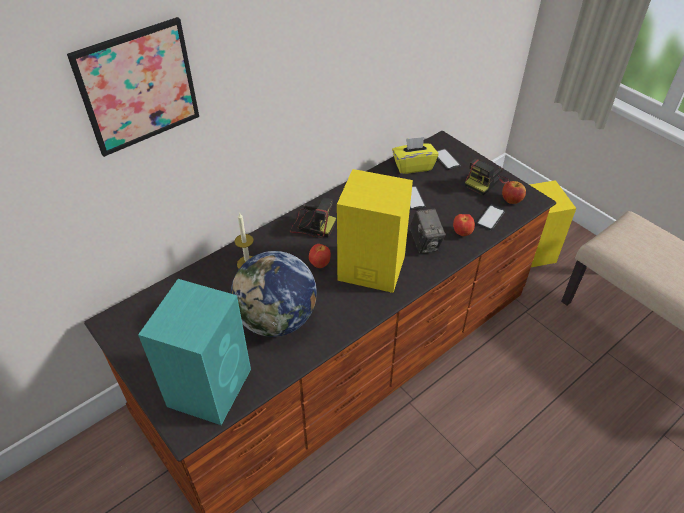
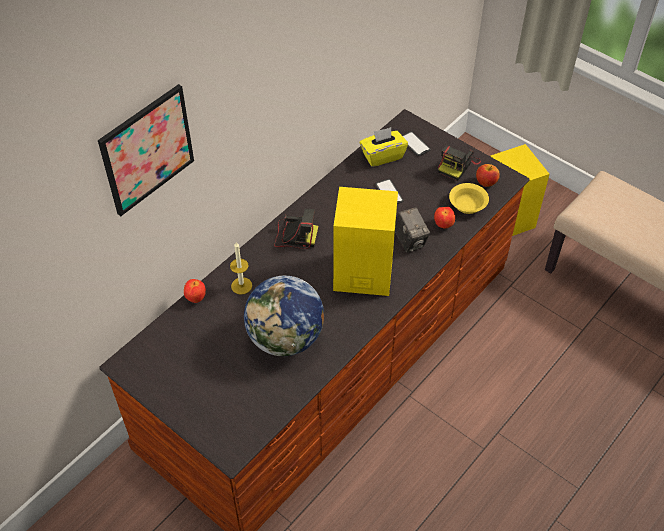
camera: 10 degrees left, 5 degrees up
(211, 386) = (241, 409): turquoise speaker -> none
(319, 264) = (312, 276): apple -> apple (195, 298)
(490, 218) = (468, 204): phone -> yellow bowl

